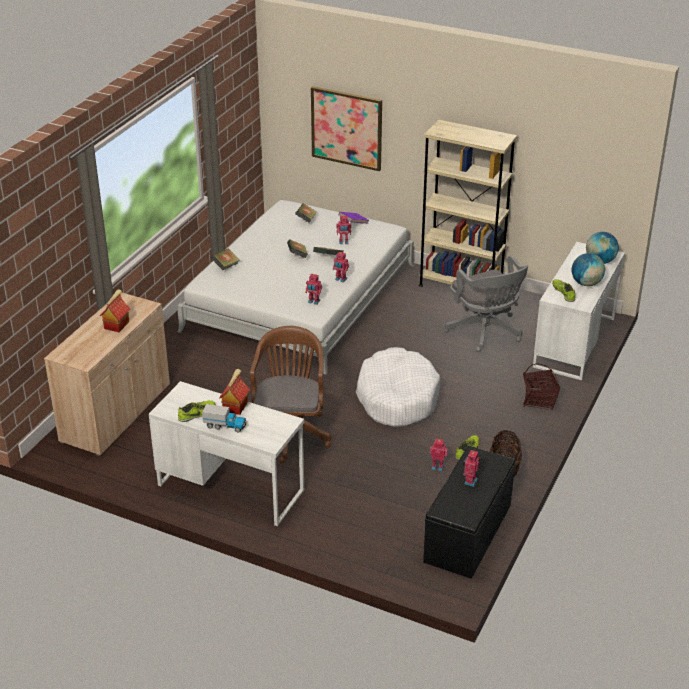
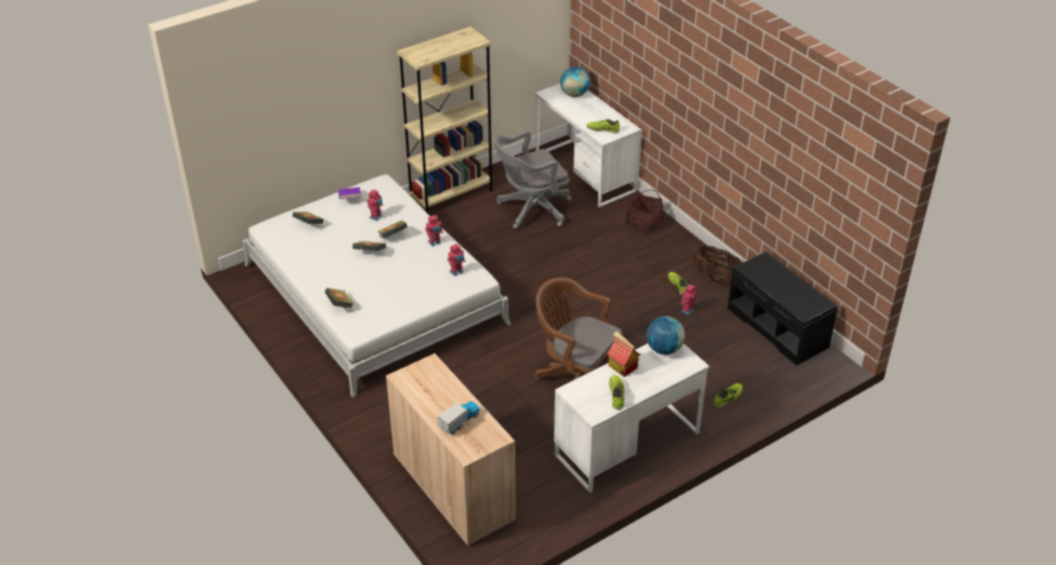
camera: 60 degrees left, 5 degrees up
(116, 324) = (446, 395): toy house -> none
(225, 426) = (647, 382): toy truck -> toy truck (459, 422)
(338, 530) = (728, 398): none -> shoe
(346, 128) = (301, 111): picture -> none
(397, 398) = (579, 296): white dog bed -> none
(469, 481) = (779, 284): toy robot -> none
(486, 332) = (531, 210): grey office chair -> grey office chair turned 150 degrees clockwise
(586, 283) = (599, 114): globe -> globe (664, 349)

